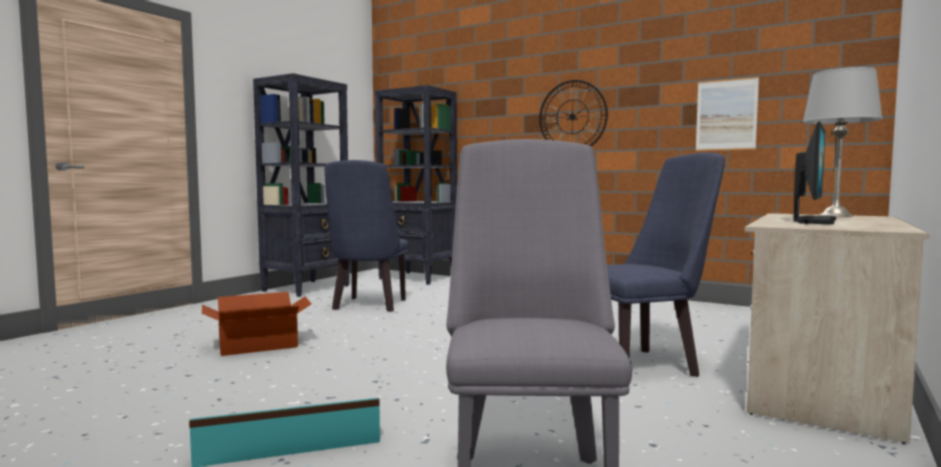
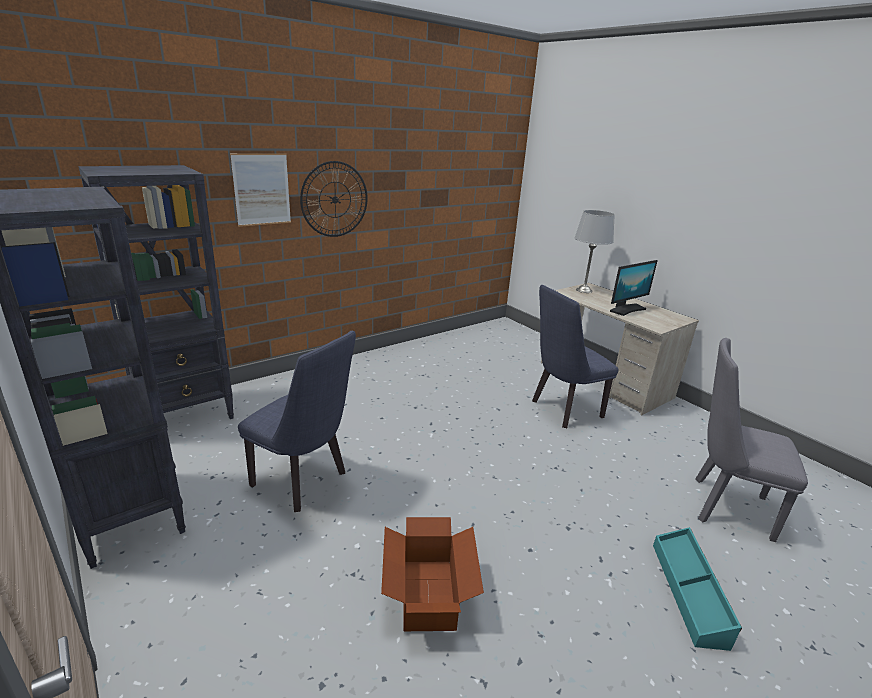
camera: 70 degrees left, 20 degrees up
(645, 365) = (562, 410): blue chair -> blue chair turned 120 degrees counterclockwise
(726, 115) = (448, 199): picture -> picture (262, 189)
(813, 221) = (626, 309): monitor -> monitor turned 90 degrees clockwise

